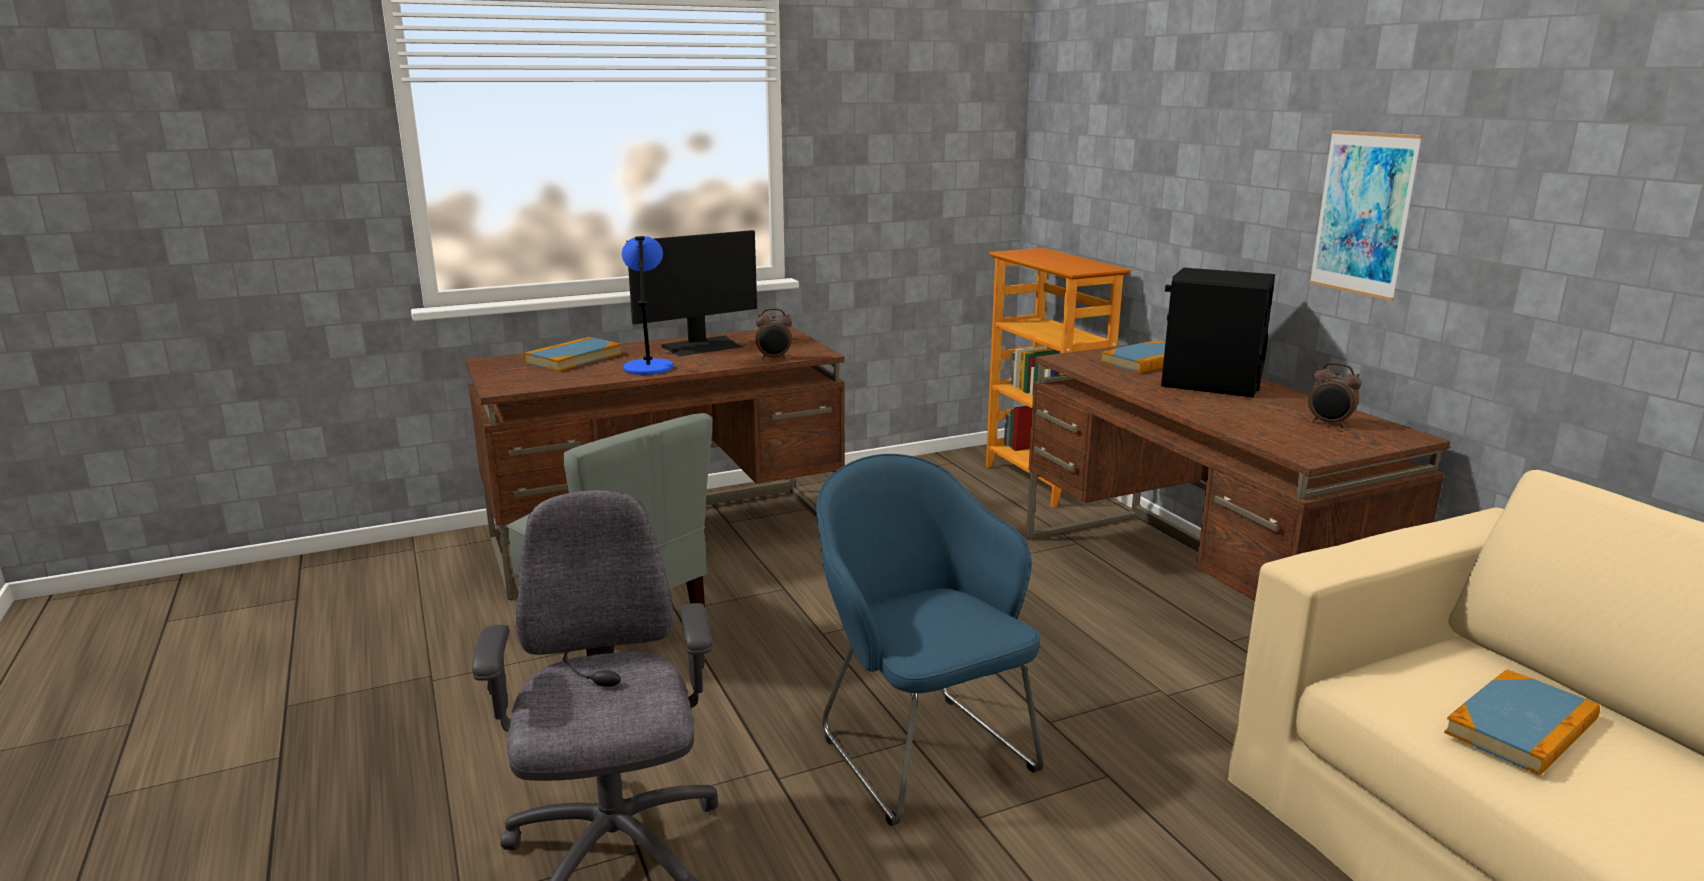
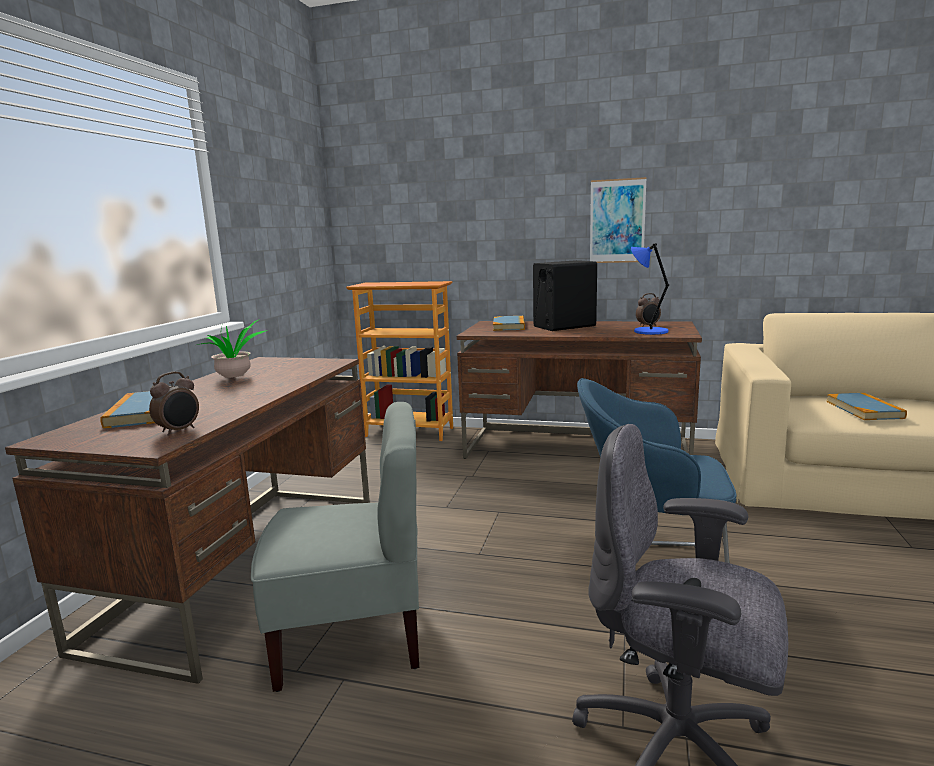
camera: 50 degrees left, 5 degrees down
(648, 367) = (243, 397): blue table lamp -> blue table lamp (648, 331)
(702, 346) = (236, 379): monitor -> potted plant
(774, 358) = (319, 370): alarm clock -> alarm clock (179, 431)

